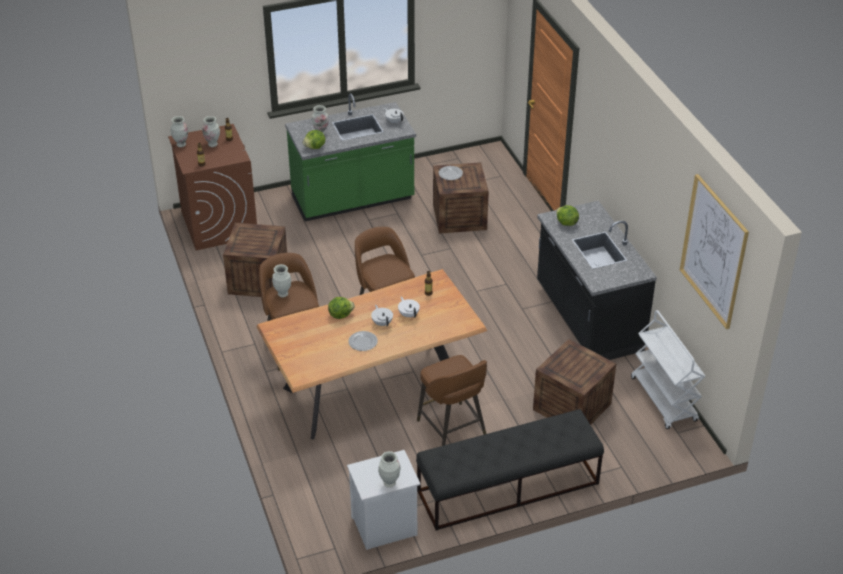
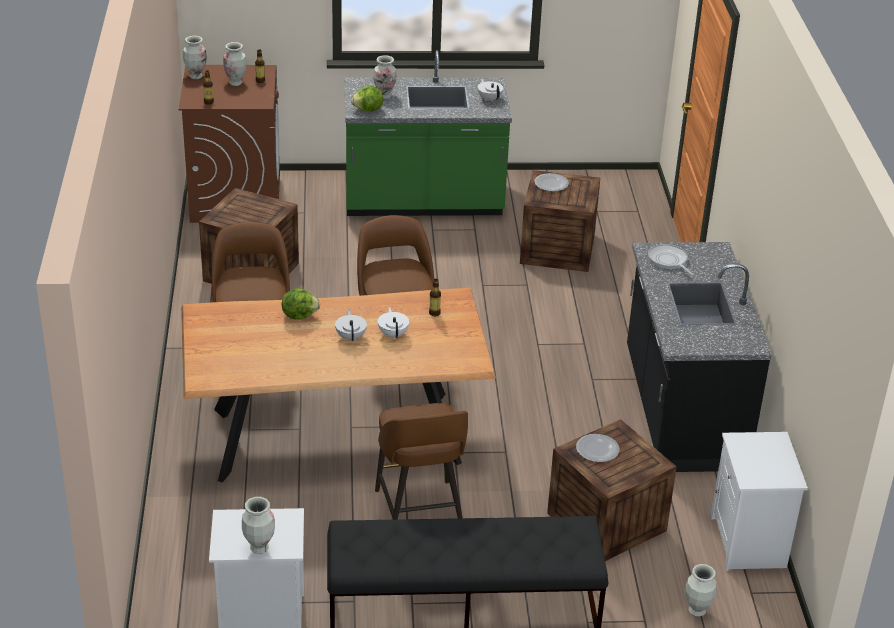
camera: 15 degrees right, 5 degrees down
(282, 294) = (242, 278): vase -> vase (697, 611)
(363, 342) = (312, 355): plate -> plate (598, 449)
(566, 223) = (669, 261): lettuce -> frying pan
(664, 400) = (749, 543): white cart -> white nightstand
(713, 251) = (834, 310): picture -> none

